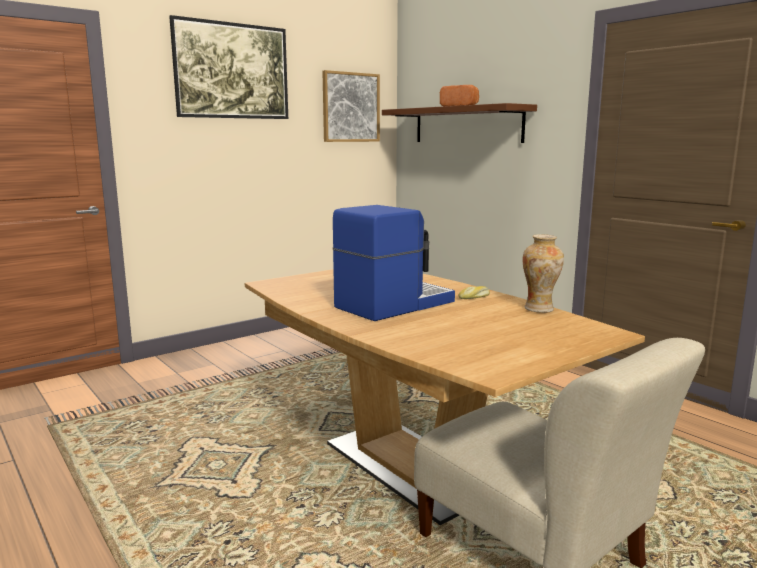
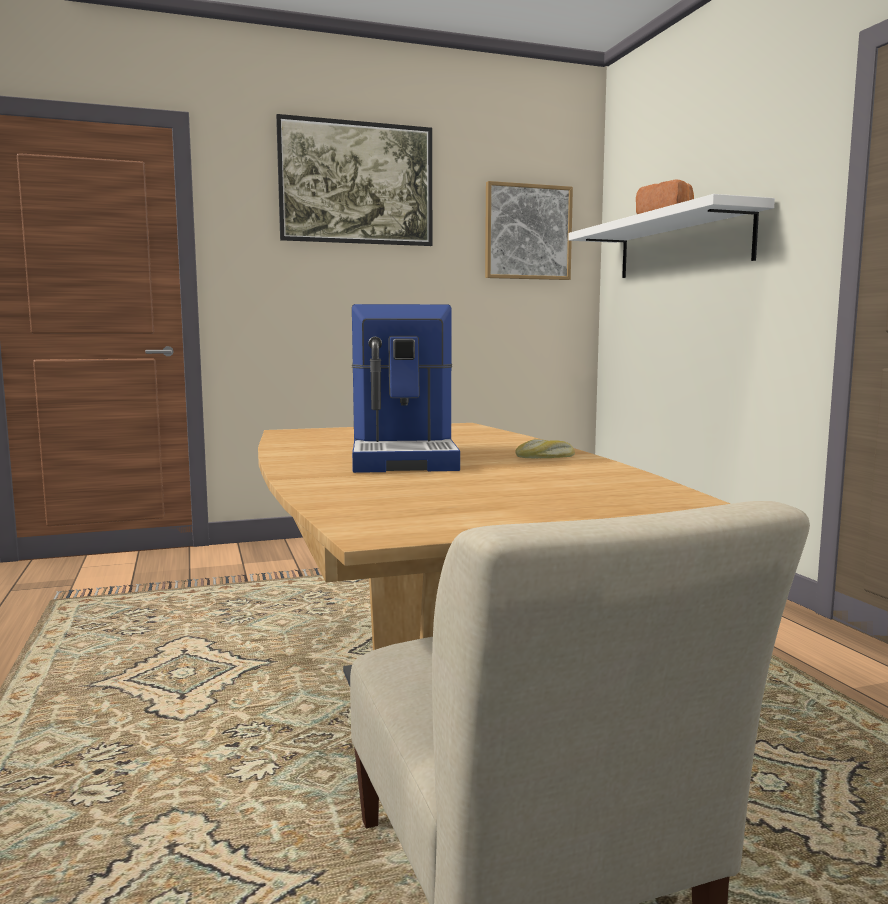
camera: 20 degrees right, 5 degrees down
(393, 304) = (405, 457): coffee machine -> coffee machine turned 105 degrees clockwise
(466, 125) = (682, 245): brown shelf -> white shelf
(539, 309) = (626, 475): vase -> none

